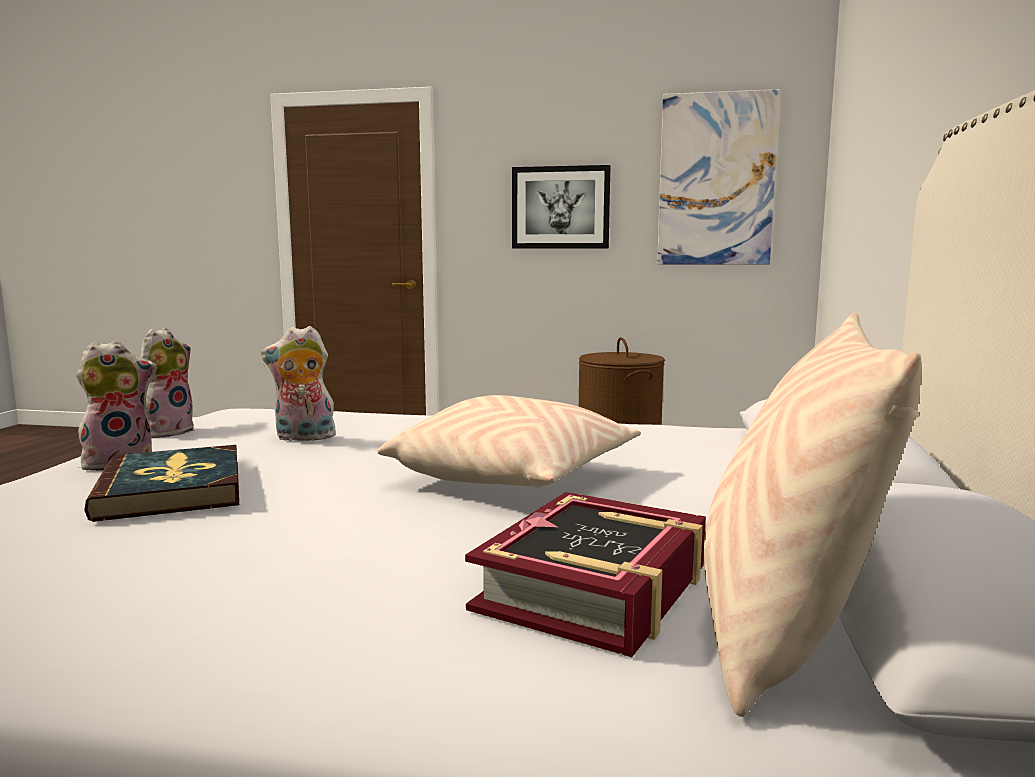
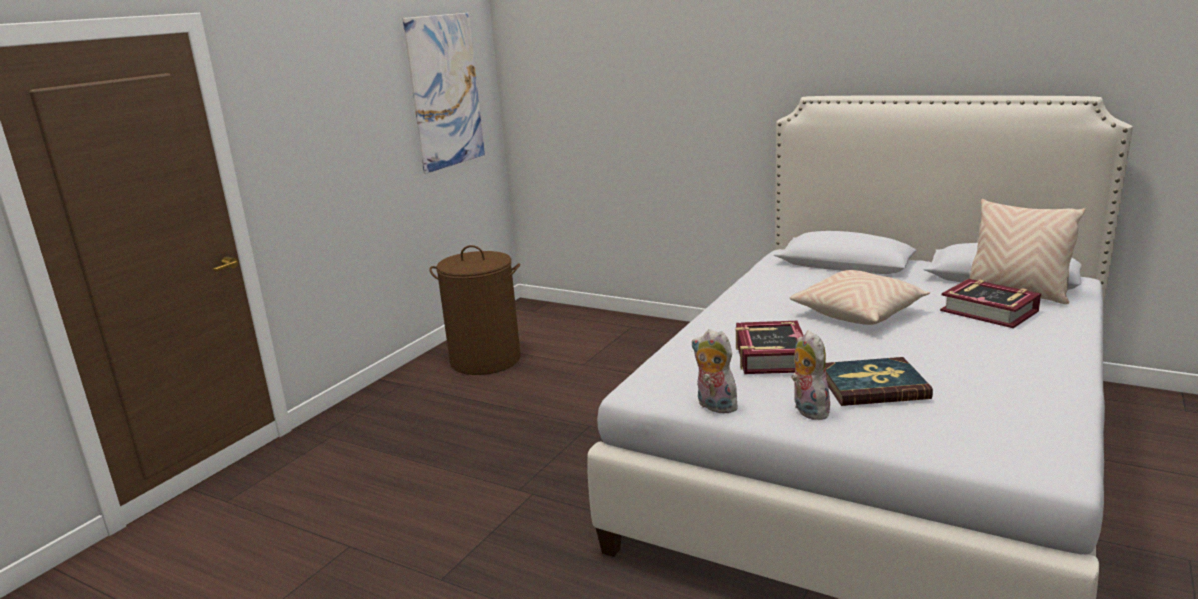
camera: 70 degrees left, 10 degrees up
(303, 438) = (770, 356): plush toy -> book
(560, 207) = (349, 137): picture -> none

